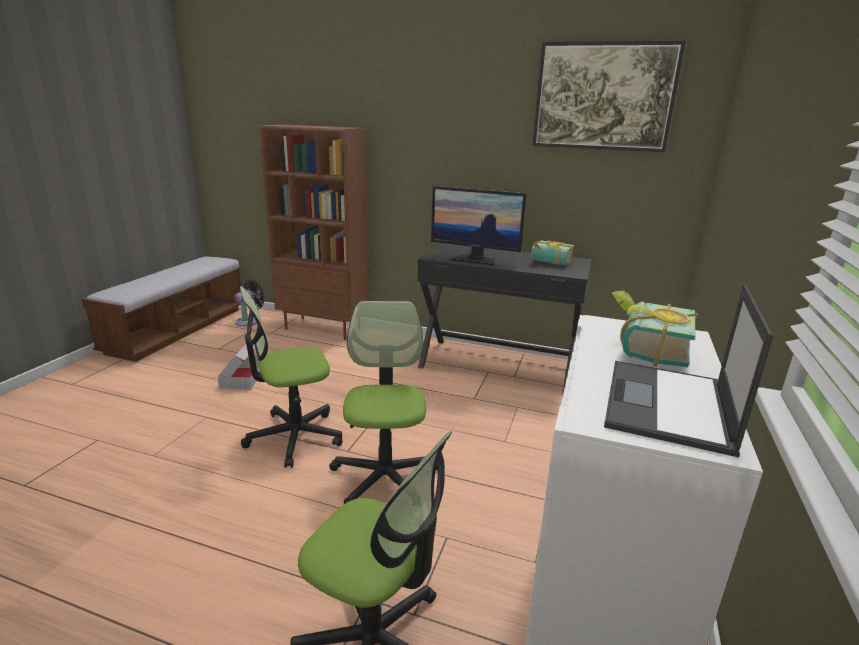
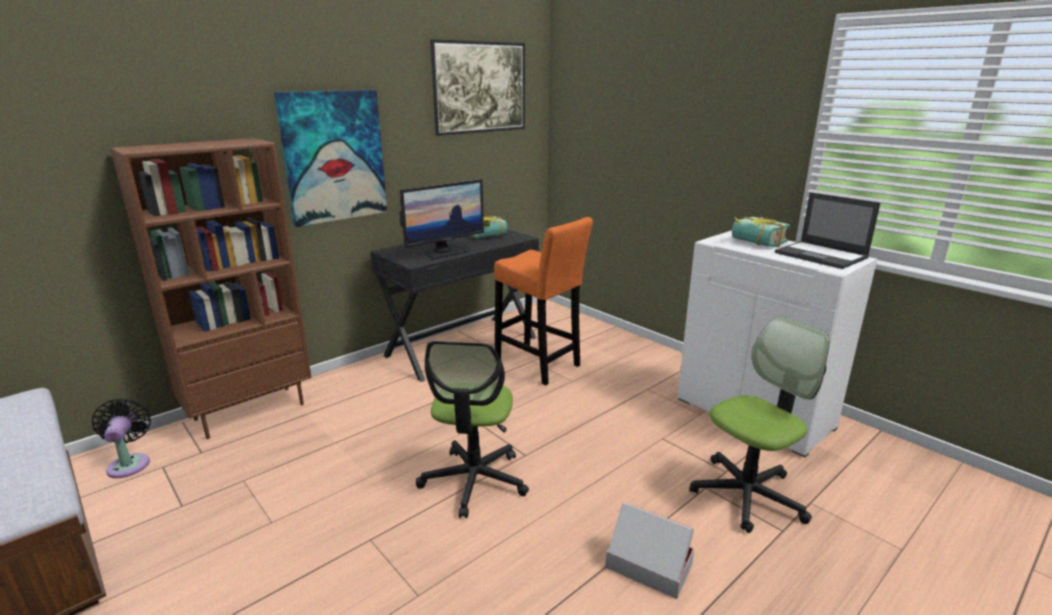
camera: 60 degrees left, 0 degrees up
(243, 378) = (303, 495): cardboard box -> cardboard box (648, 566)
(385, 477) = (577, 445): office chair -> none
(426, 152) = (334, 157): none -> picture
(512, 413) = (540, 365): none -> orange stool

